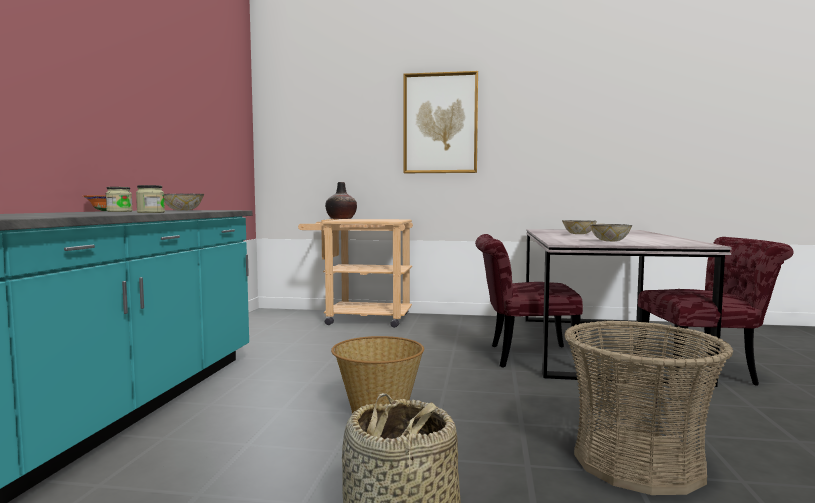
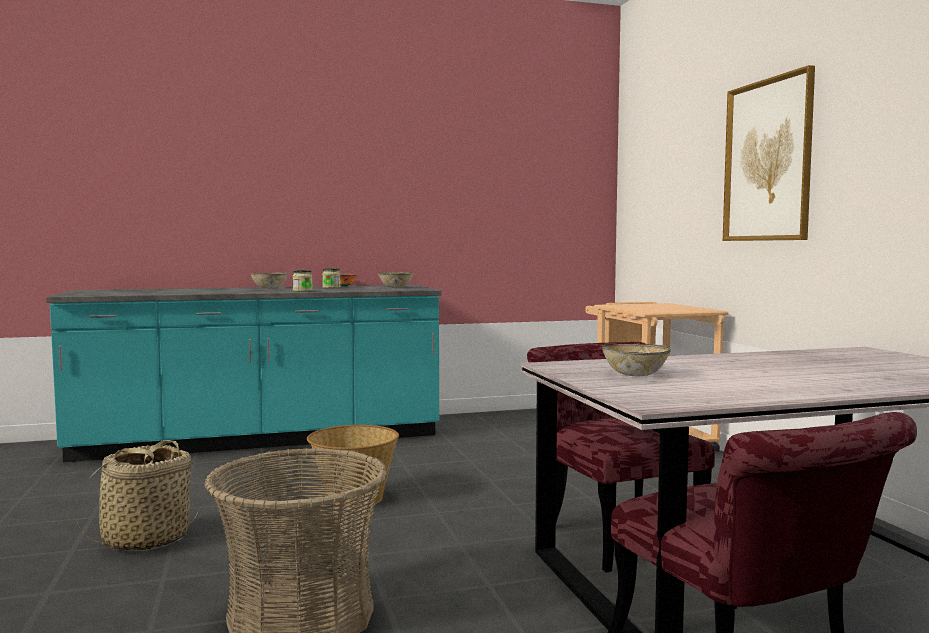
camera: 65 degrees right, 0 degrees up
(341, 219) = (640, 303): vase -> none
(578, 234) = (780, 363): bowl -> bowl (270, 288)

